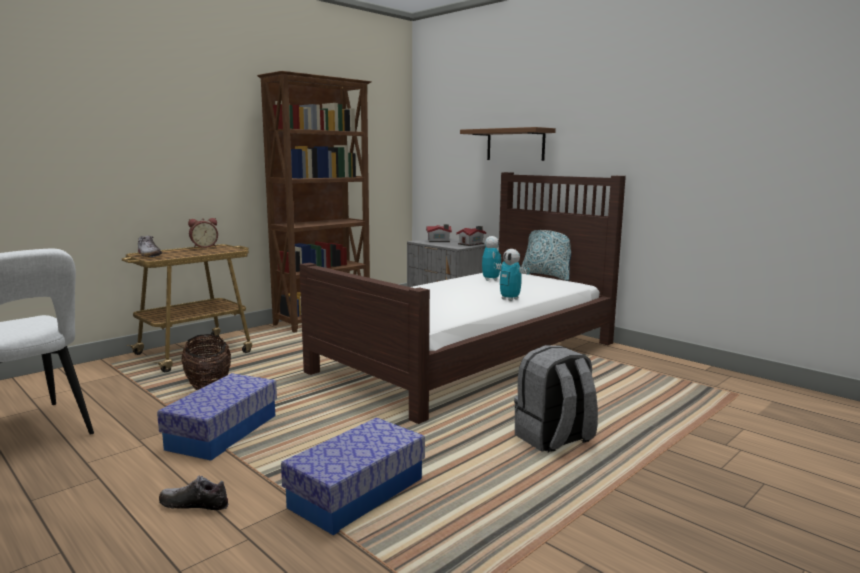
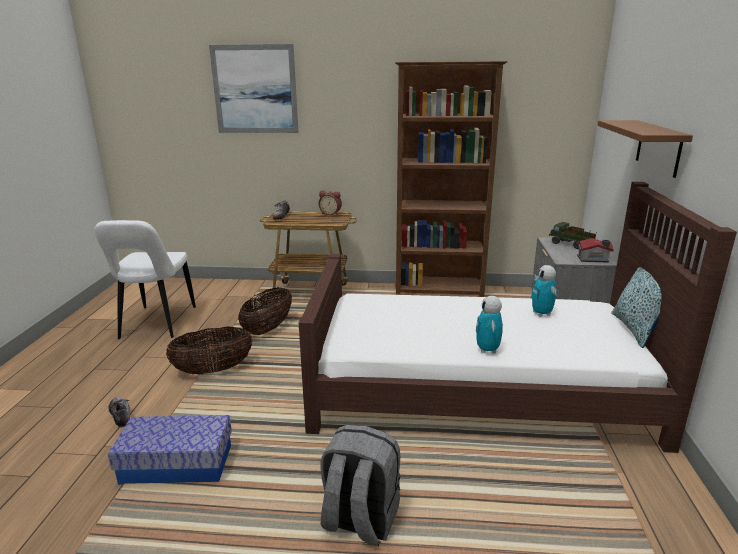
camera: 50 degrees right, 10 degrees up
(81, 91) = (255, 89): none -> picture
(223, 432) = (213, 370): storage box -> basket
(439, 241) = (570, 245): toy house -> toy truck
(490, 279) = (541, 314): toy robot -> toy robot turned 120 degrees clockwise

